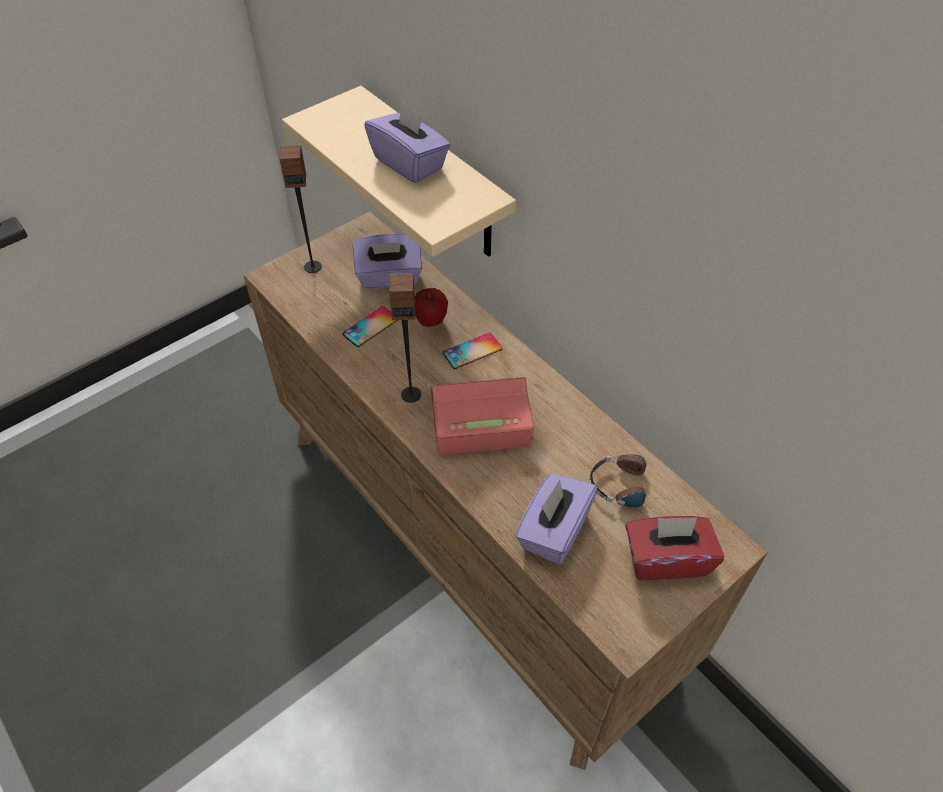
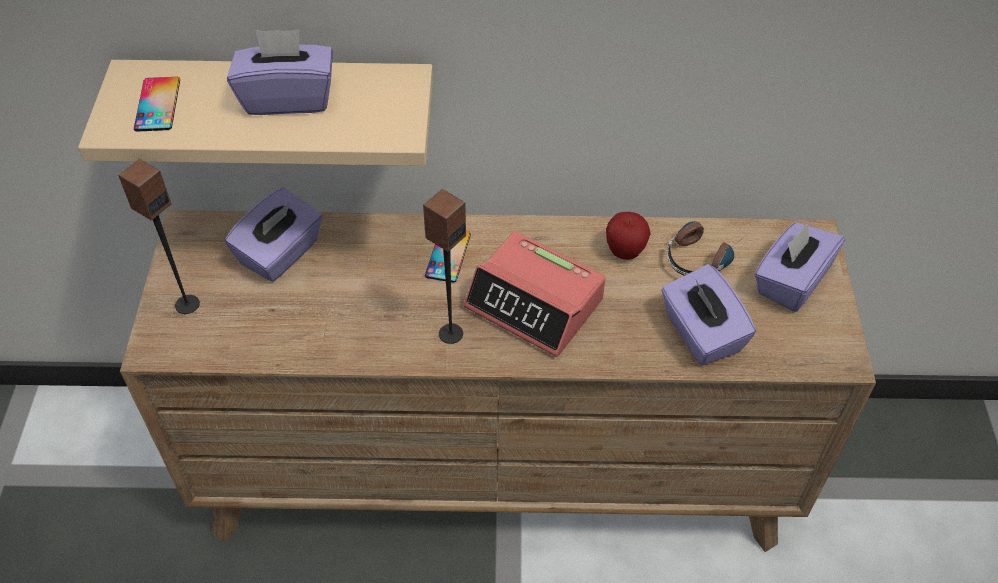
camera: 50 degrees left, 0 degrees up
(370, 327) = (329, 310): phone -> phone (157, 104)
(431, 321) = (377, 260): apple -> apple (625, 252)
(480, 421) = (535, 304): alarm clock -> alarm clock turned 90 degrees counterclockwise
(666, 559) = (790, 281): red tissue box -> purple tissue box

